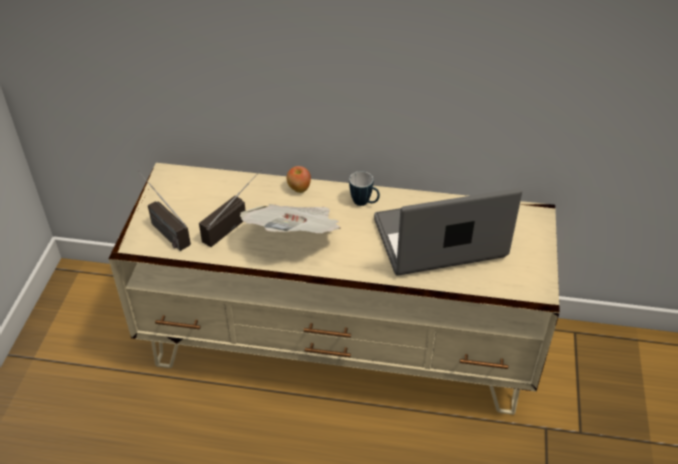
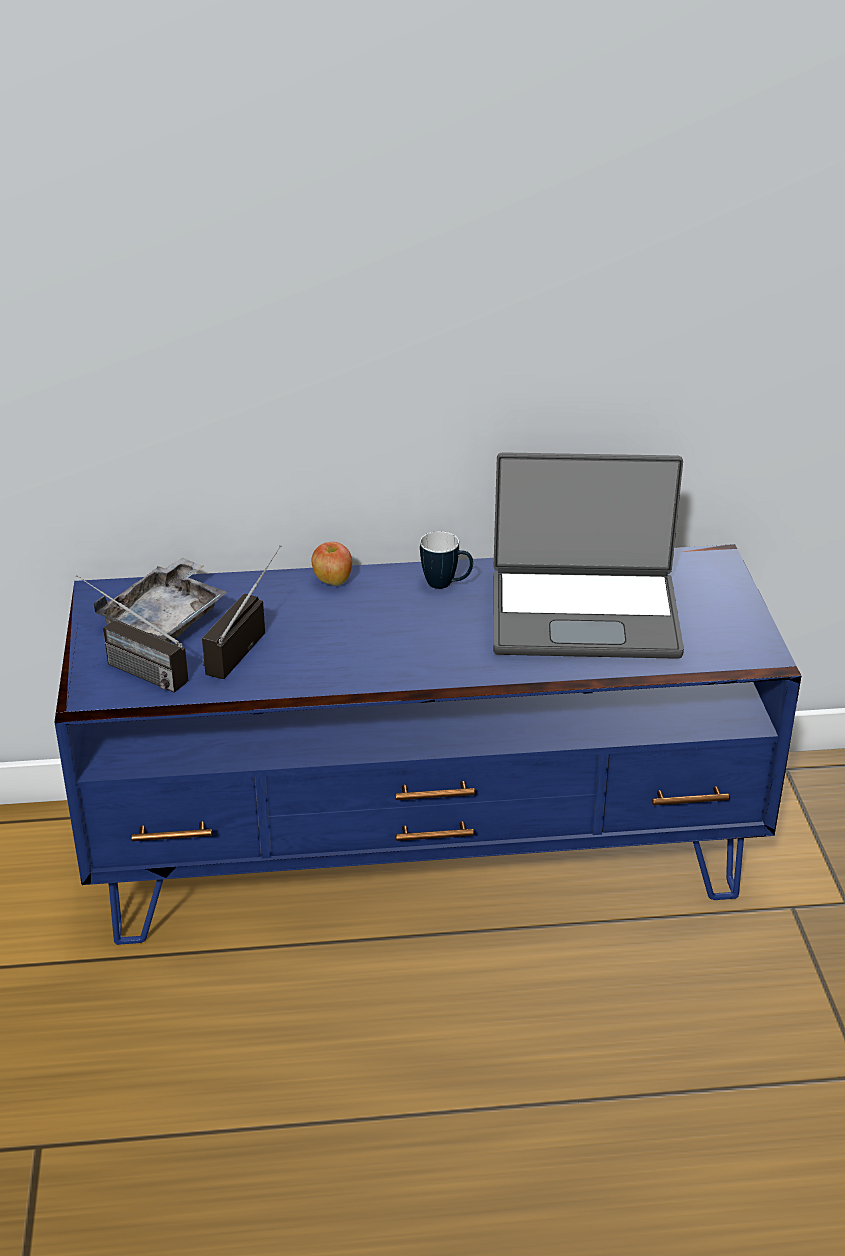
camera: 15 degrees left, 10 degrees down
(195, 198) = (167, 618): none -> grey tray
(295, 237) = (356, 644): newspaper -> none
(340, 347) = (424, 858): beige tv stand -> blue tv stand
(439, 241) = (584, 615): laptop -> laptop turned 150 degrees counterclockwise

